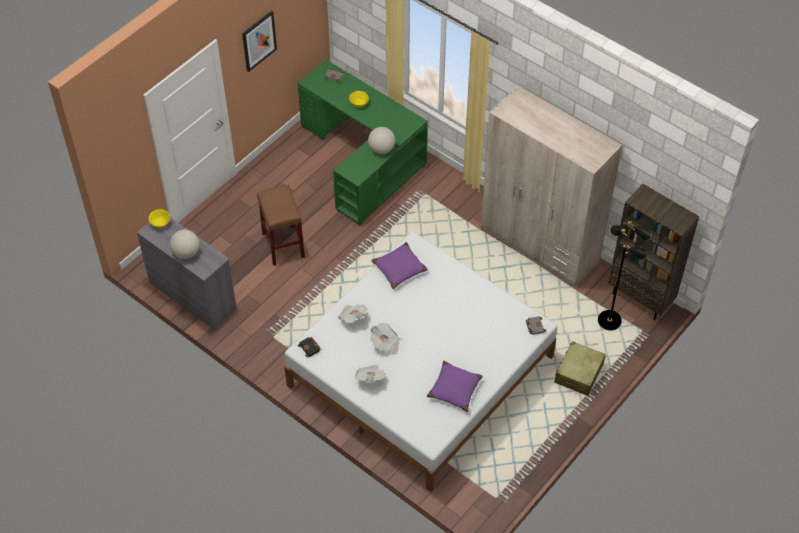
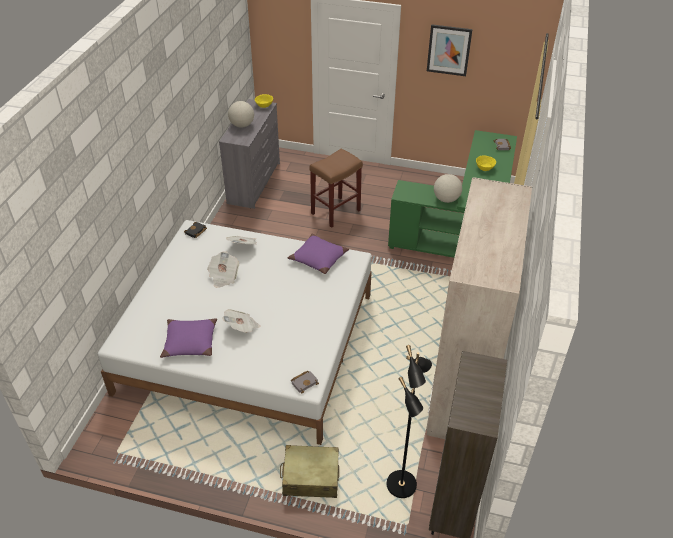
camera: 65 degrees right, 10 degrees down
(370, 378) = (179, 279): newspaper -> newspaper (242, 327)

